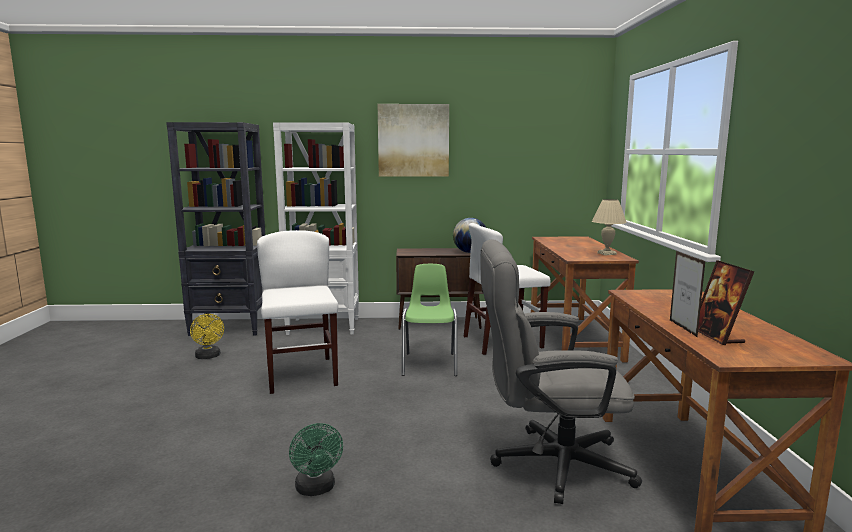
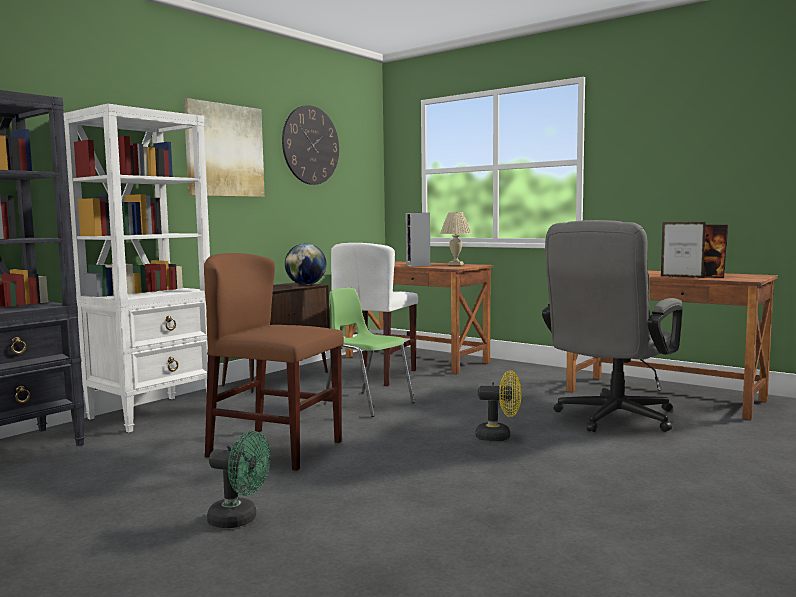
camera: 50 degrees left, 5 degrees down
(208, 356) = (90, 479): yellow fan -> yellow fan (499, 437)
(301, 375) = (275, 449): white chair -> brown chair
(316, 489) = (551, 491): green fan -> green fan (240, 520)
(508, 129) = (310, 145): none -> wall clock
(568, 249) = (419, 265): none -> speaker

